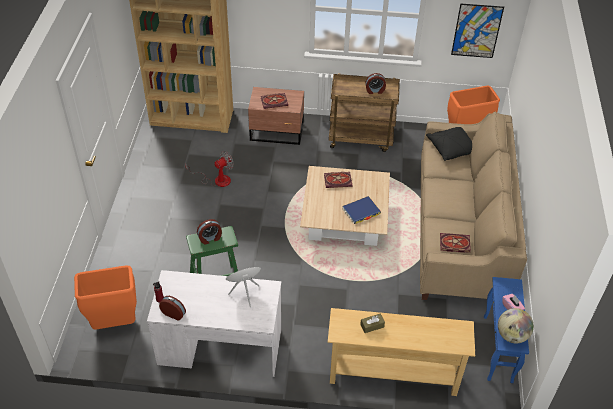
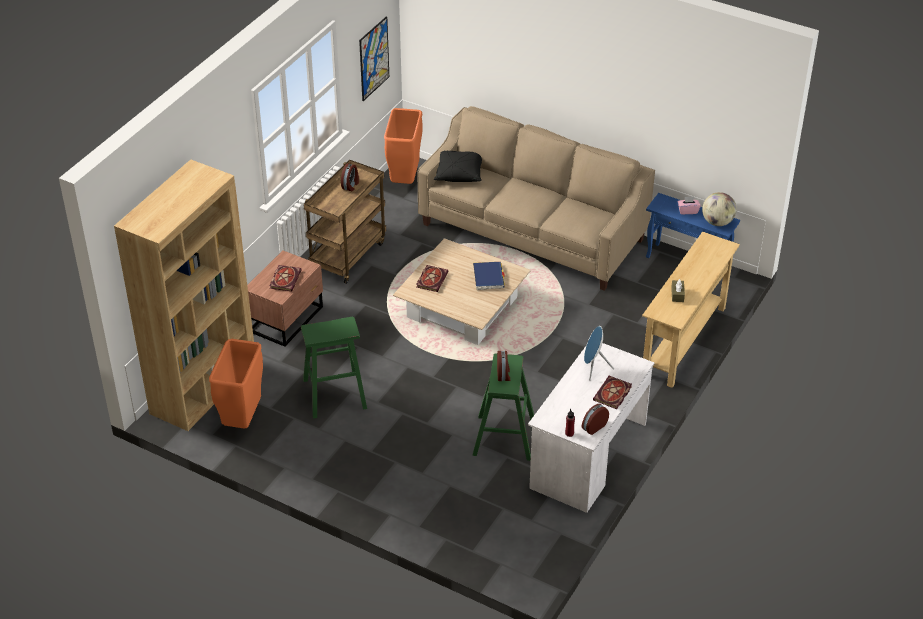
camera: 65 degrees left, 5 degrees down
(115, 323) = (510, 536): orange trash can -> orange trash can (242, 419)
(216, 180) = (334, 394): fan -> green stool
(454, 244) = (590, 219): book -> book (612, 394)

